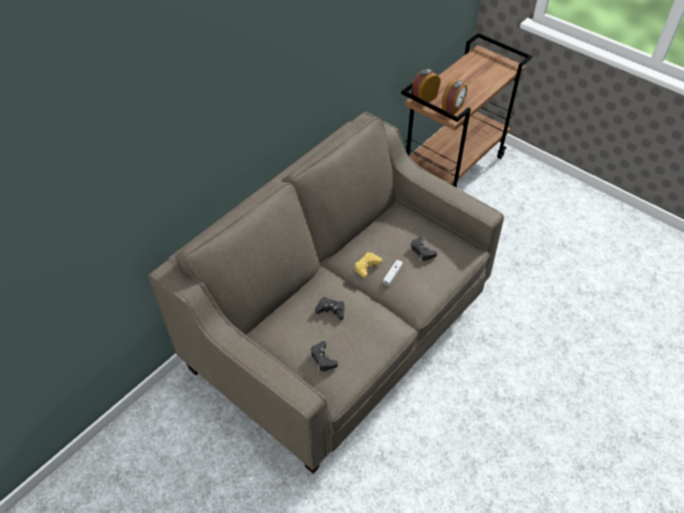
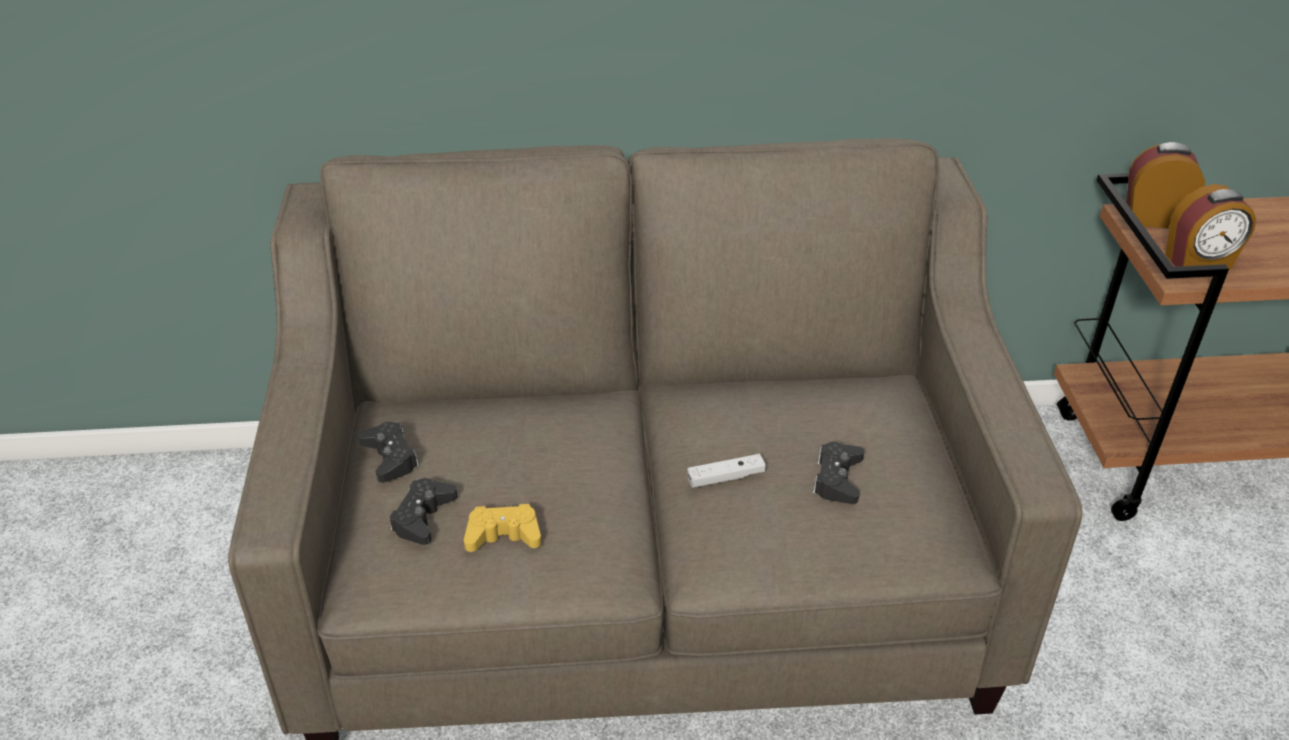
camera: 45 degrees right, 10 degrees down
(331, 310) = (541, 456): black game controller -> black game controller (390, 457)
(367, 266) = (697, 434): yellow game controller -> yellow game controller (503, 535)

